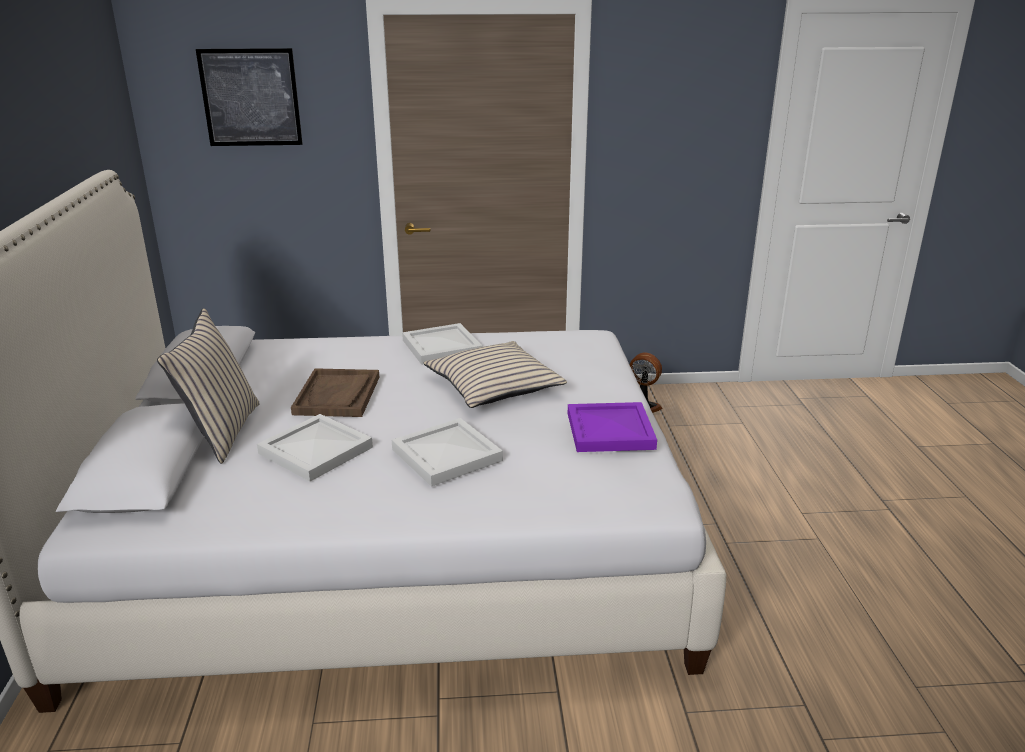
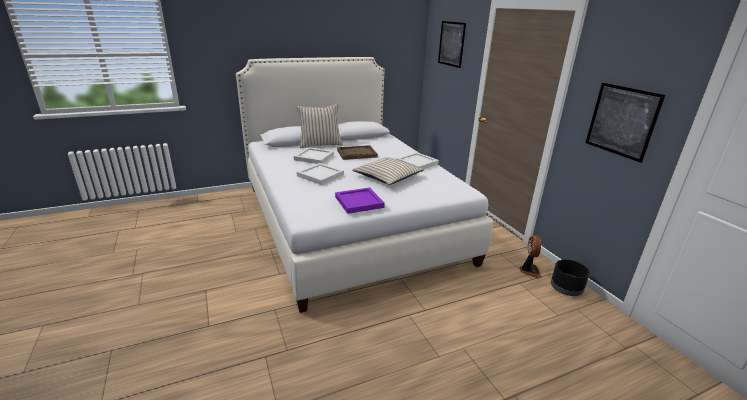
camera: 70 degrees right, 0 degrees up
(686, 155) = (622, 121): none -> picture
(690, 398) = (566, 288): none -> black planter

